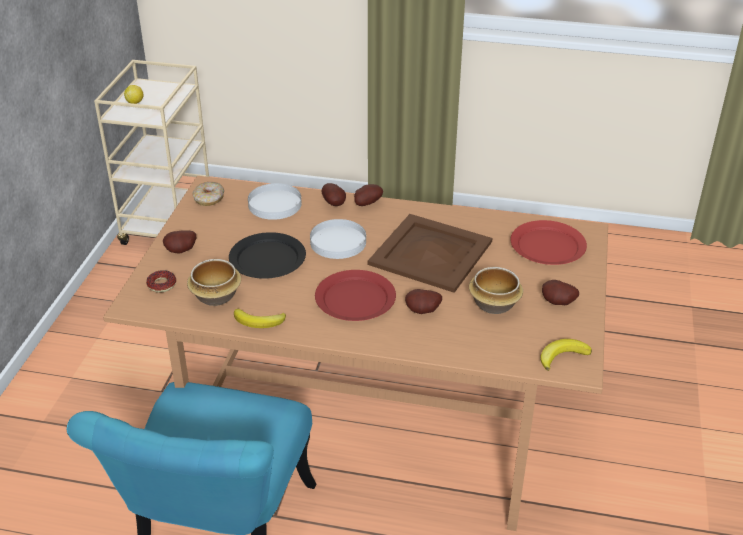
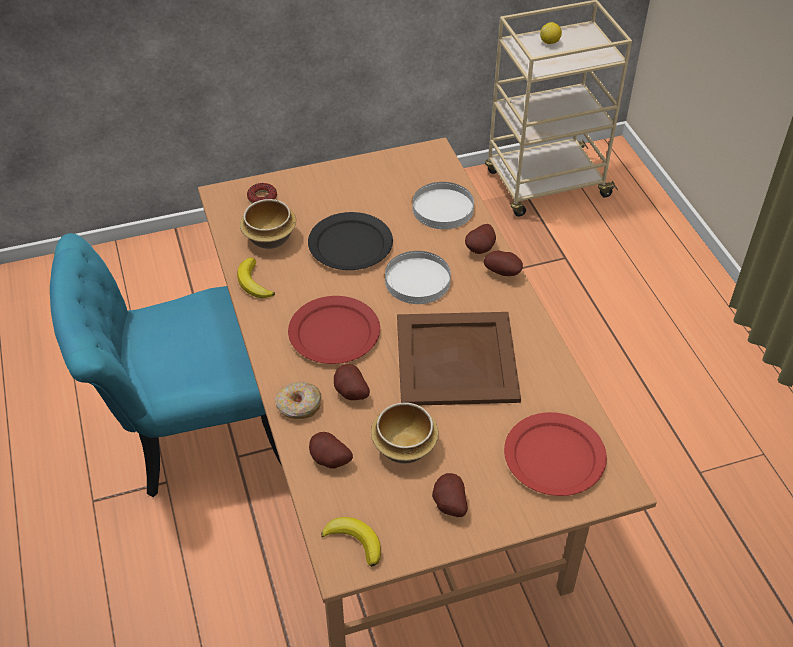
camera: 60 degrees right, 10 degrees up
(182, 251) = (318, 186): potato -> potato (329, 461)
(209, 199) = (413, 163): donut -> donut (298, 406)

